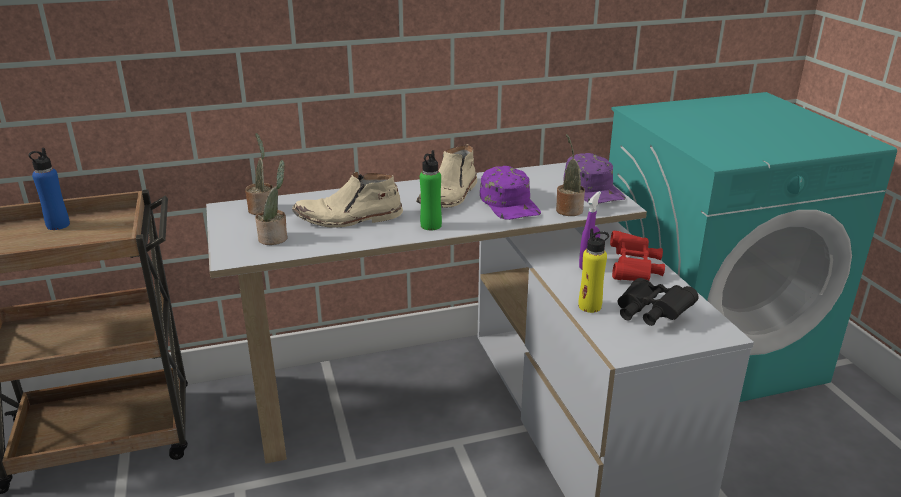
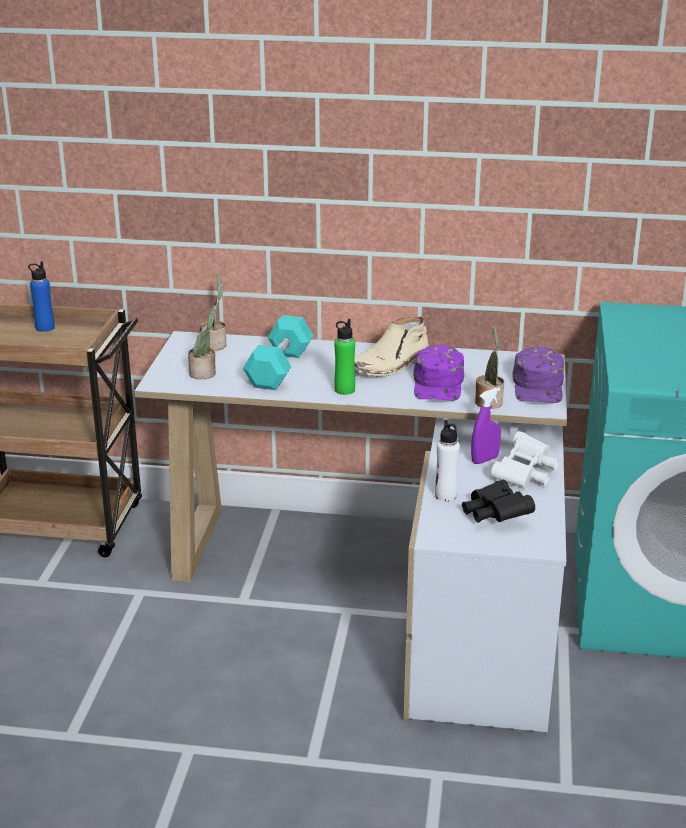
camera: 25 degrees right, 0 degrees up
(348, 218) = (279, 368): beige boot -> turquoise dumbbell
(590, 306) = (446, 495): yellow bottle -> white bottle
(634, 270) = (525, 474): red binoculars -> white binoculars

